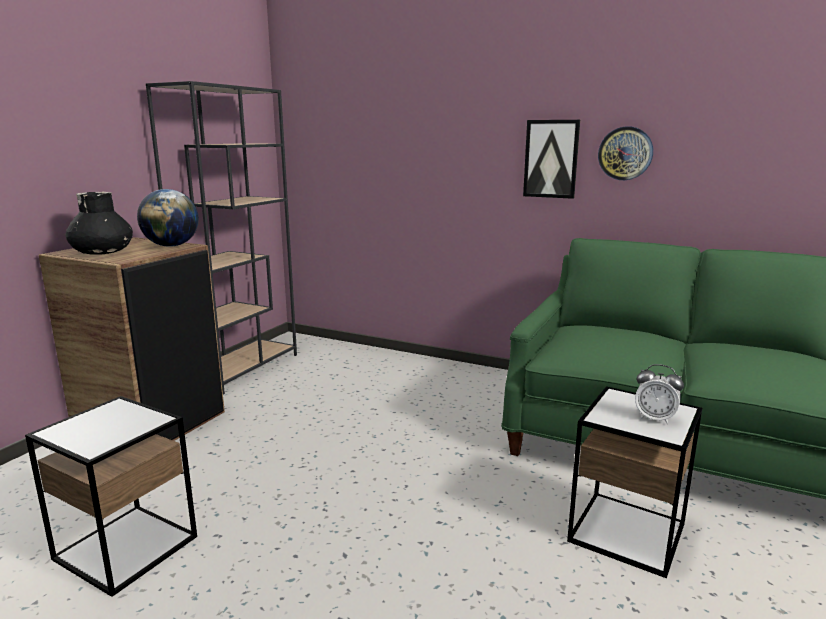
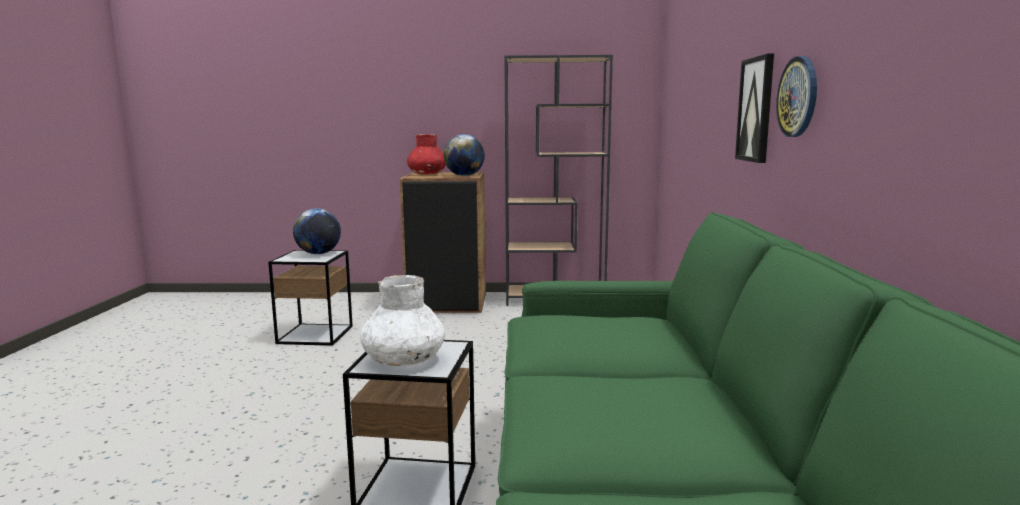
camera: 65 degrees right, 5 degrees down
(103, 253) = (427, 174): black vase -> red vase
(105, 417) = (318, 253): none -> globe
(655, 418) = (403, 360): alarm clock -> white vase

